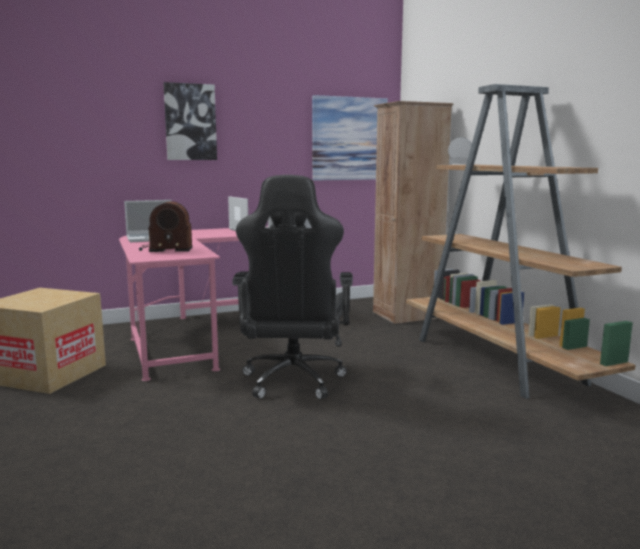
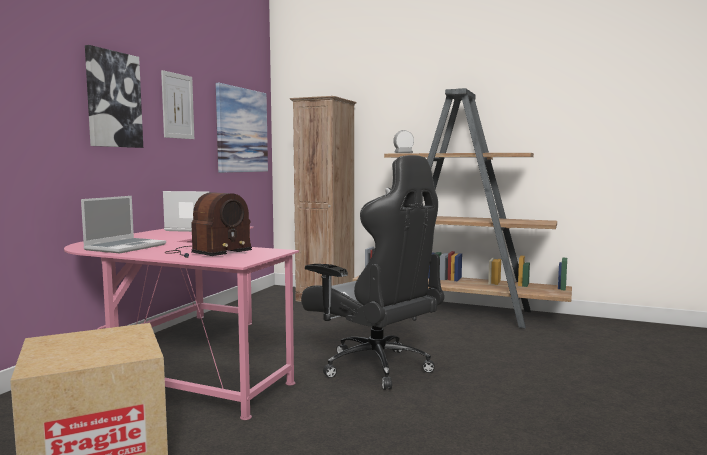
camera: 45 degrees left, 5 degrees down
(262, 121) = (177, 106): none -> picture

